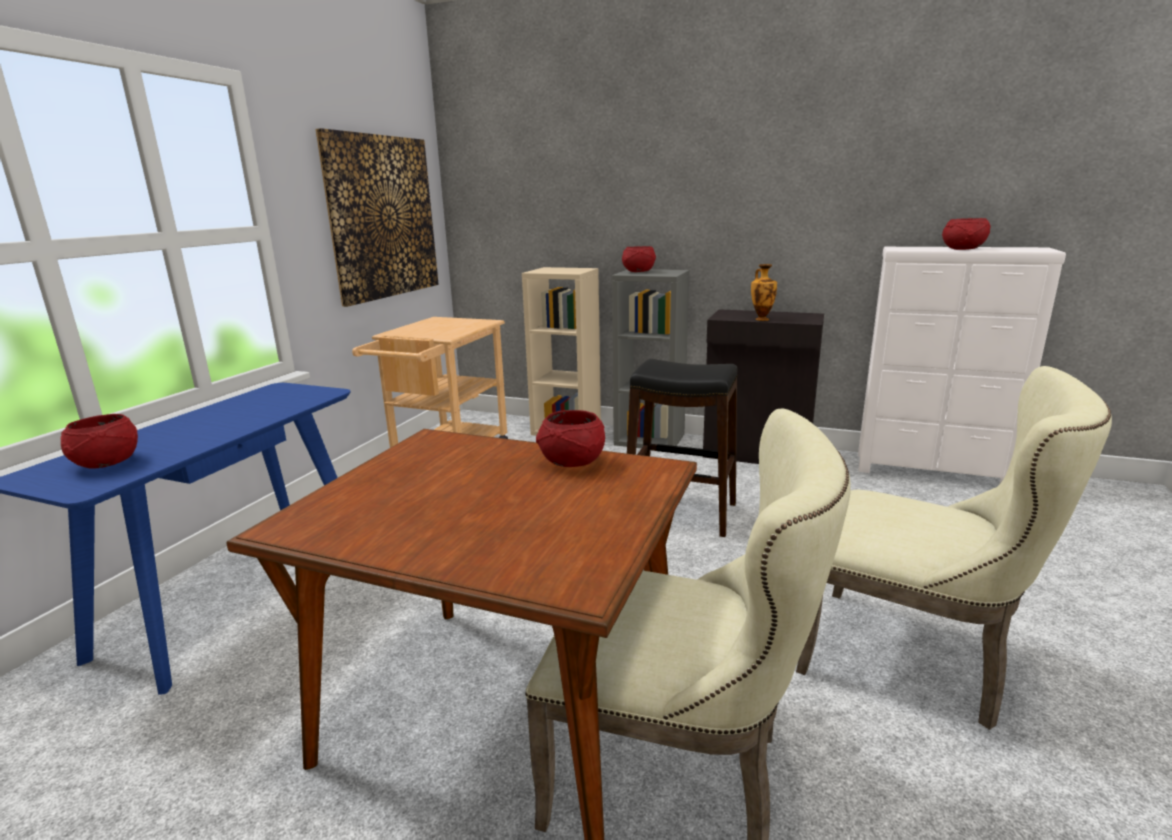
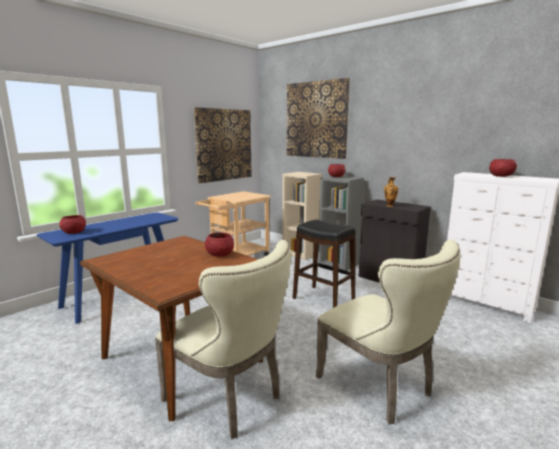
camera: 20 degrees right, 5 degrees down
(578, 158) = (316, 120): none -> picture

